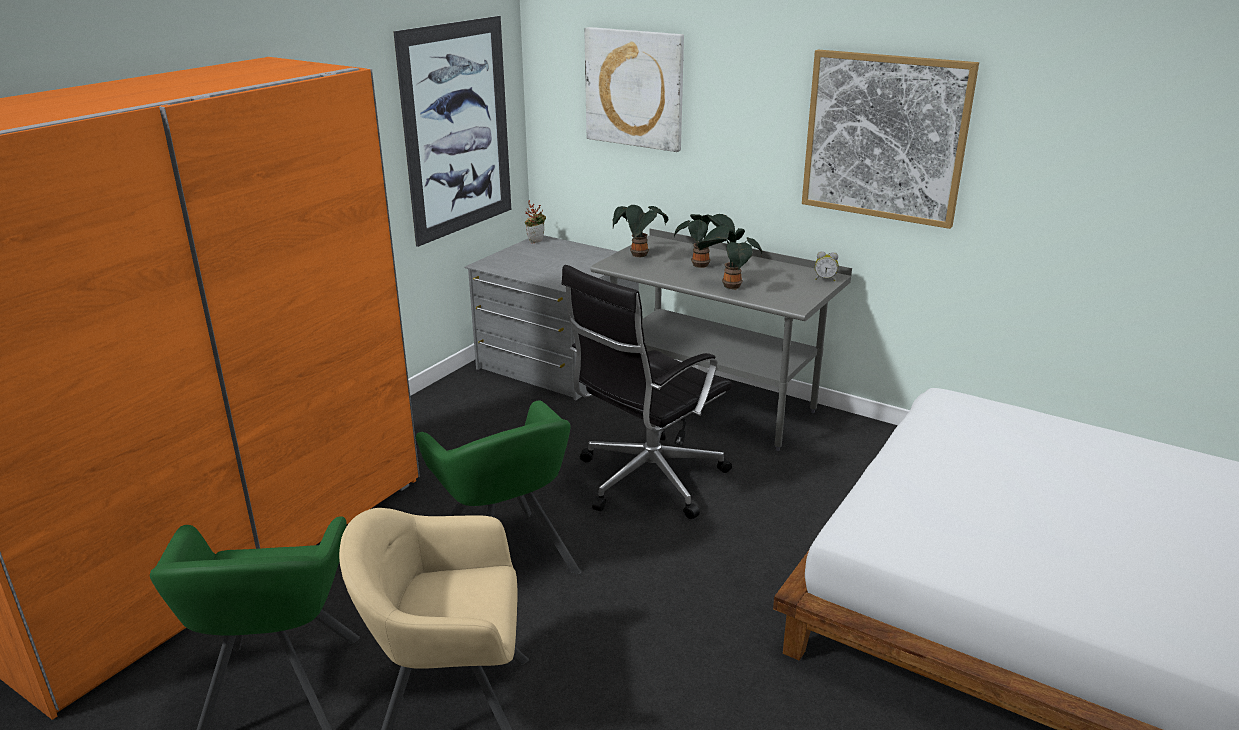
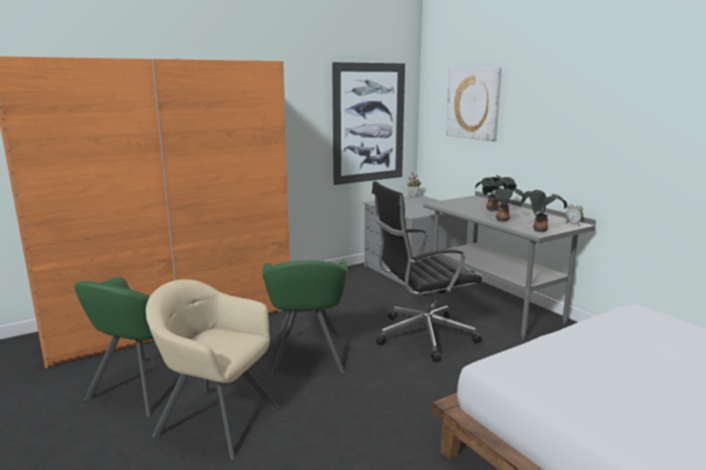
camera: 25 degrees right, 10 degrees down
(639, 256) = (457, 202): potted plant -> potted plant (539, 231)
(884, 137) = (622, 126): picture -> none

